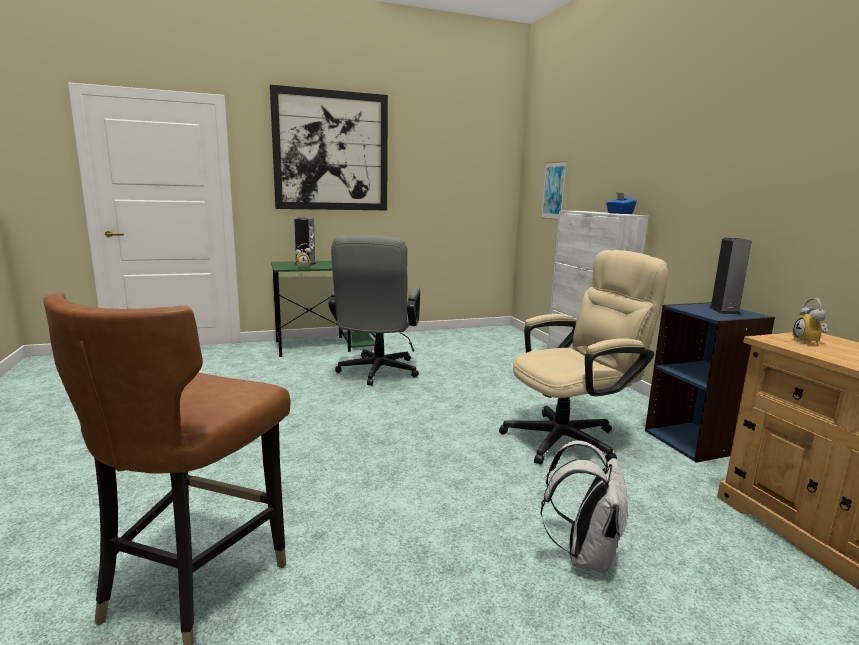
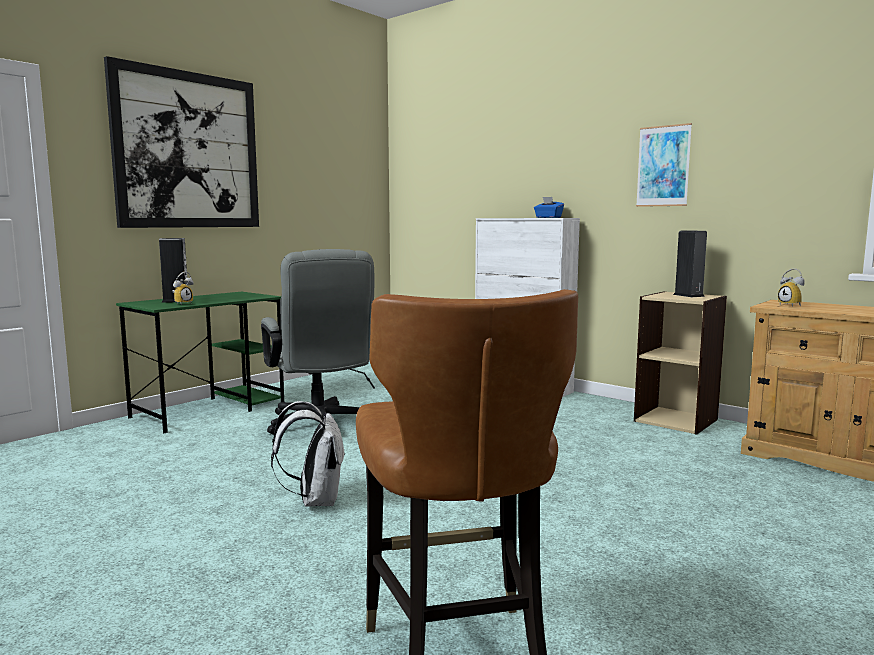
camera: 30 degrees left, 5 degrees down
(553, 190) = (445, 199): picture -> picture (663, 166)
(571, 438) = (590, 439): beige office chair -> none
(585, 555) = (719, 516): white backpack -> white backpack (315, 500)
(695, 441) = (676, 420): blue bookcase -> beige bookcase

